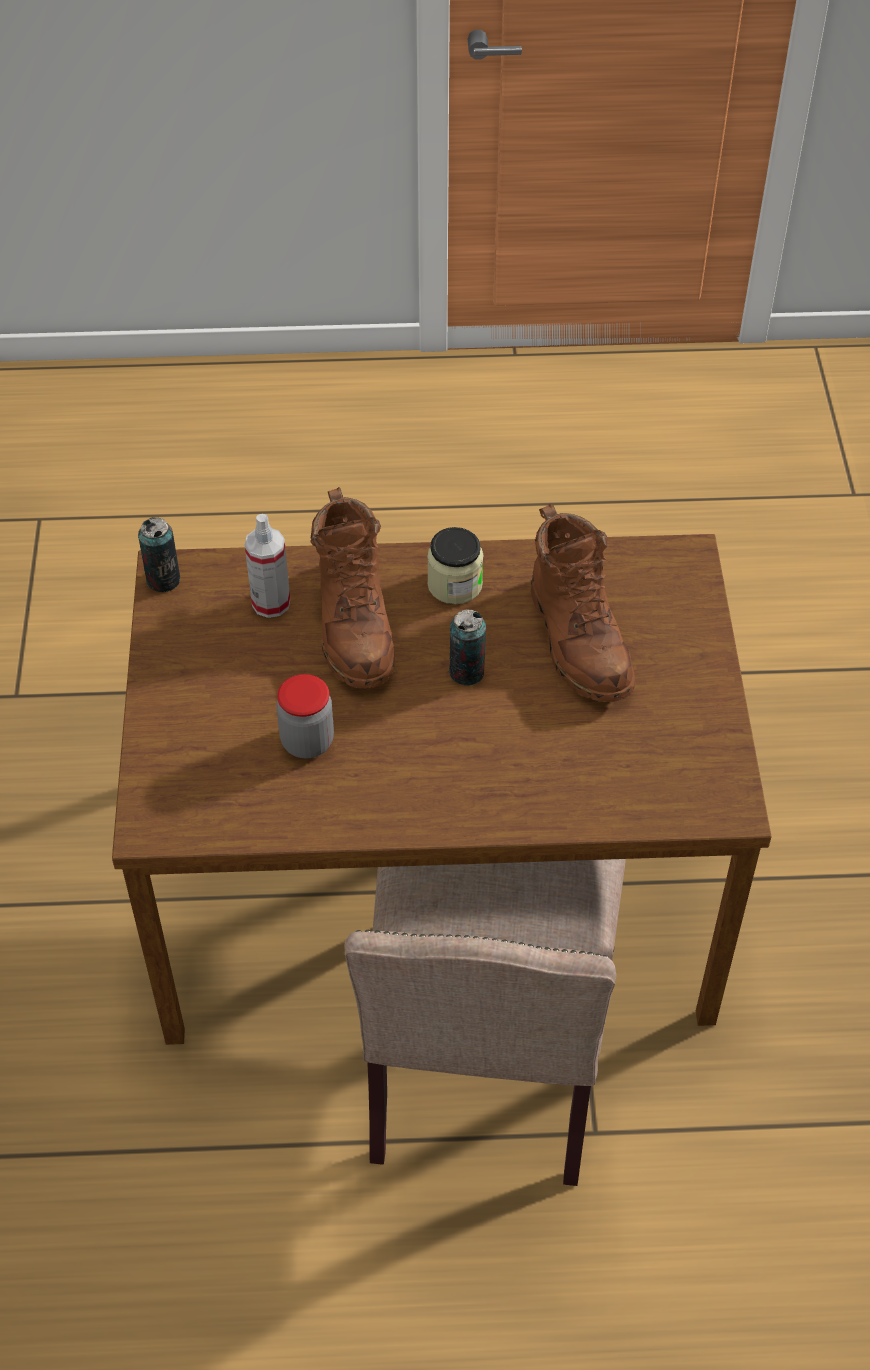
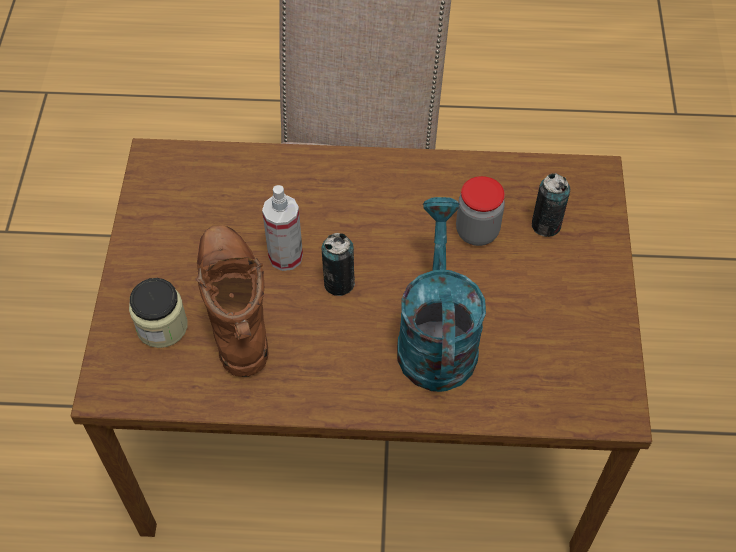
camera: 175 degrees left, 5 degrees up
(163, 580) = (620, 401): can -> can (546, 225)
(271, 603) = (514, 367): spray bottle -> spray bottle (285, 256)
(354, 625) = (436, 337): brown boot -> turquoise watering can
(455, 585) = (338, 374): jar -> jar (162, 326)

